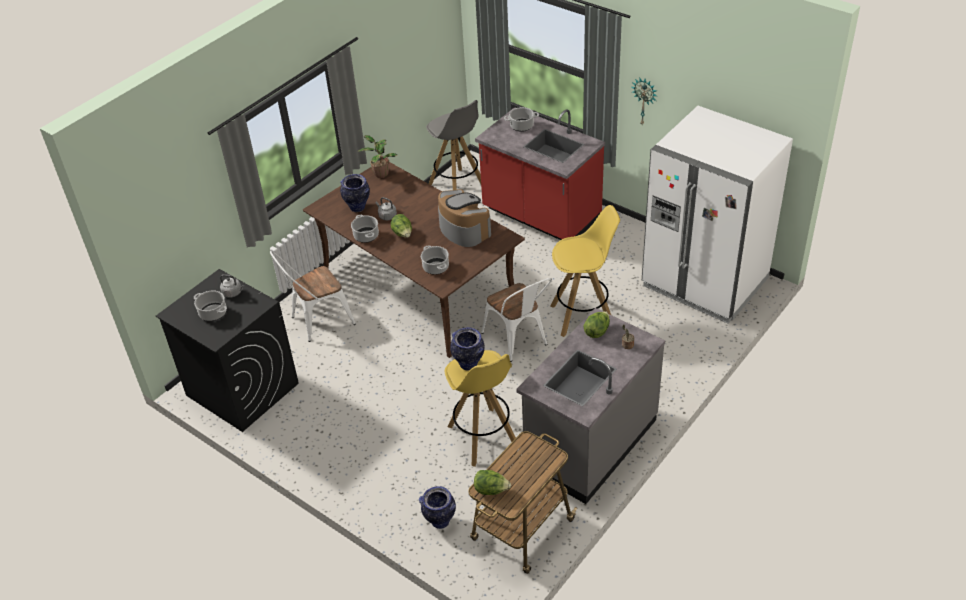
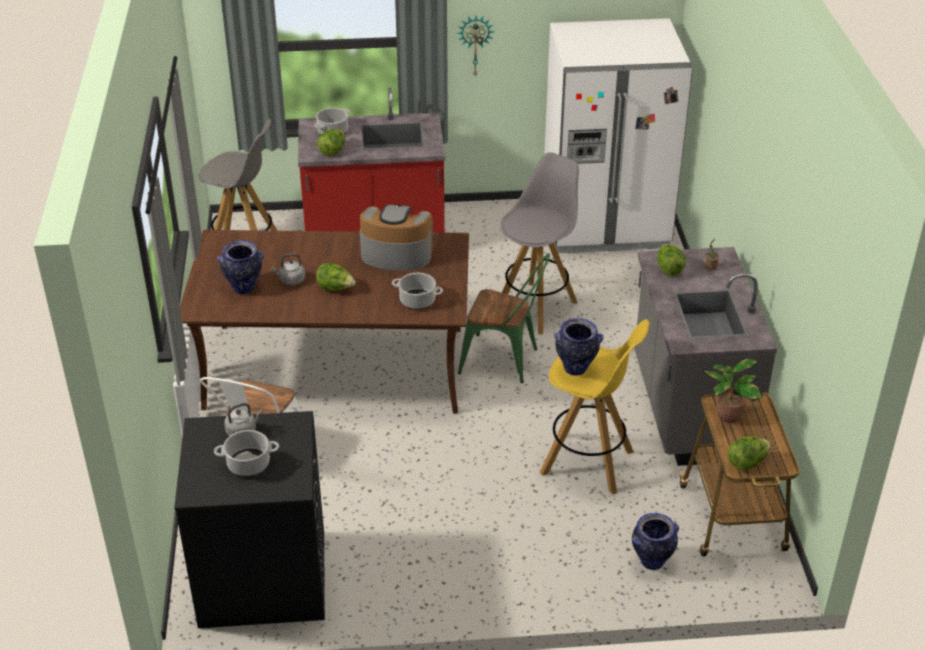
camera: 45 degrees left, 5 degrees down
(366, 236) = (296, 309): cooking pot -> none
(380, 173) = (221, 245): potted plant -> potted plant (727, 416)
(504, 140) = (332, 151): none -> lettuce
(518, 341) = (505, 361): white chair -> green chair
(583, 316) = (536, 306): yellow stool -> grey stool

